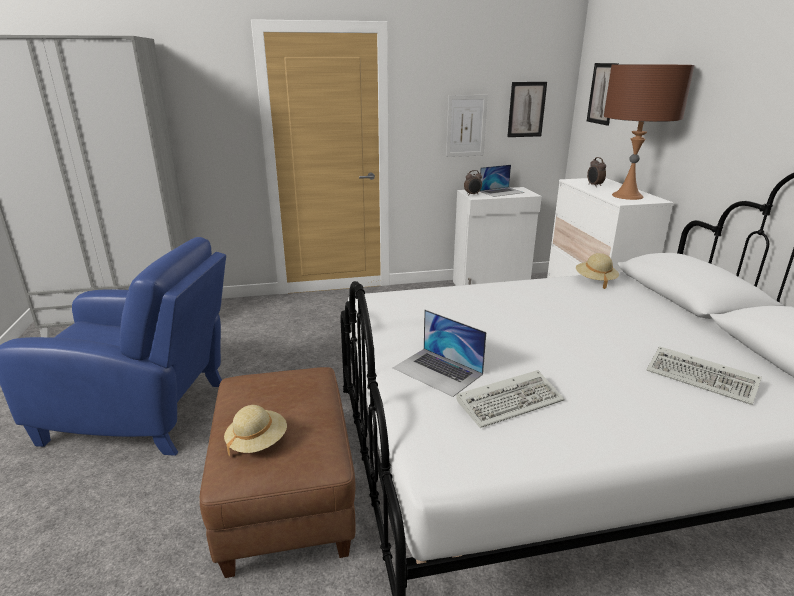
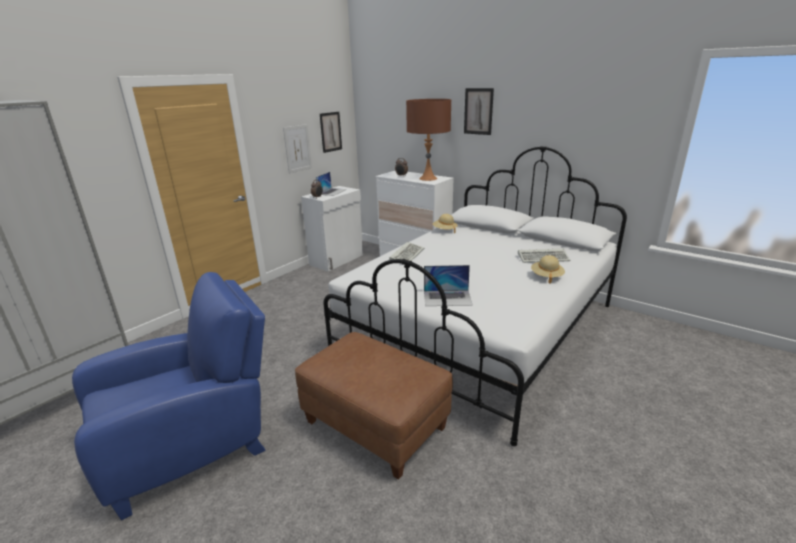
camera: 40 degrees left, 0 degrees up
(257, 442) = (384, 383): beige hat -> beige hat (546, 276)
(511, 401) = (496, 296): keyboard -> keyboard (407, 255)
(602, 93) = (380, 117): picture -> picture (478, 111)

